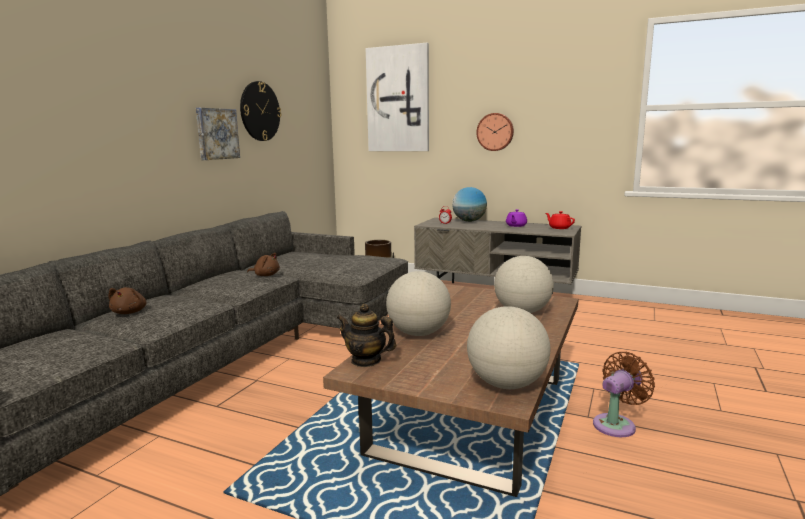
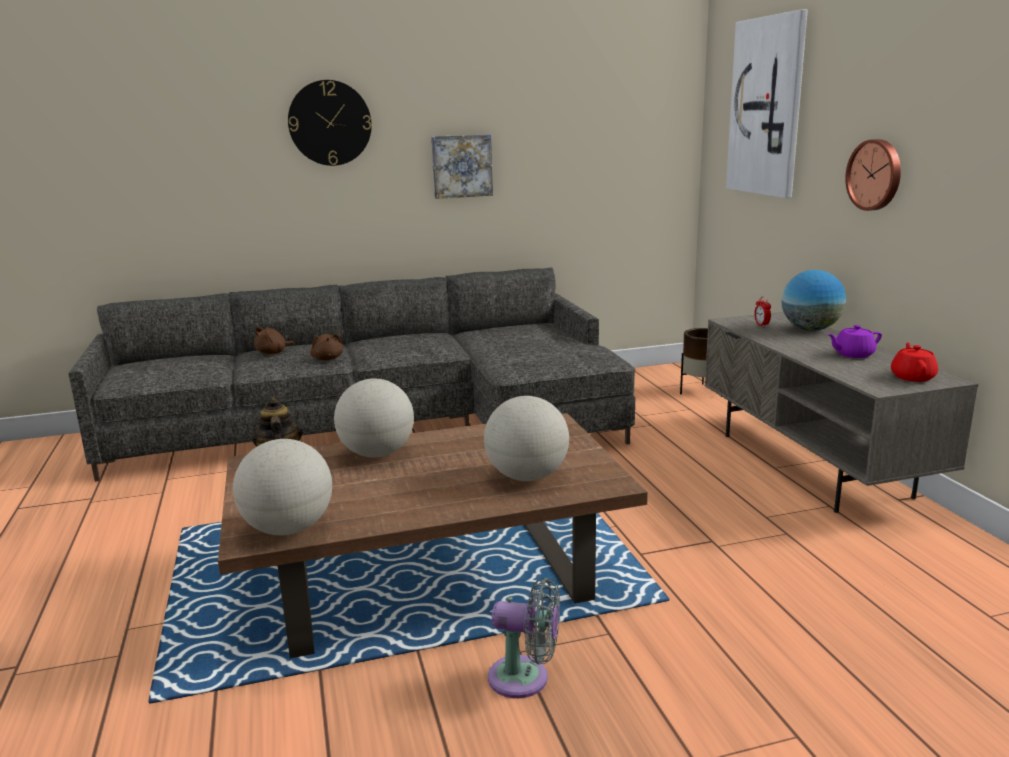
camera: 50 degrees right, 5 degrees up
(260, 111) = (540, 133): wall clock -> wall clock (330, 123)
(266, 275) = (440, 346): brown plush toy -> brown plush toy (327, 359)
(616, 424) = (525, 678): brown fan -> grey fan

